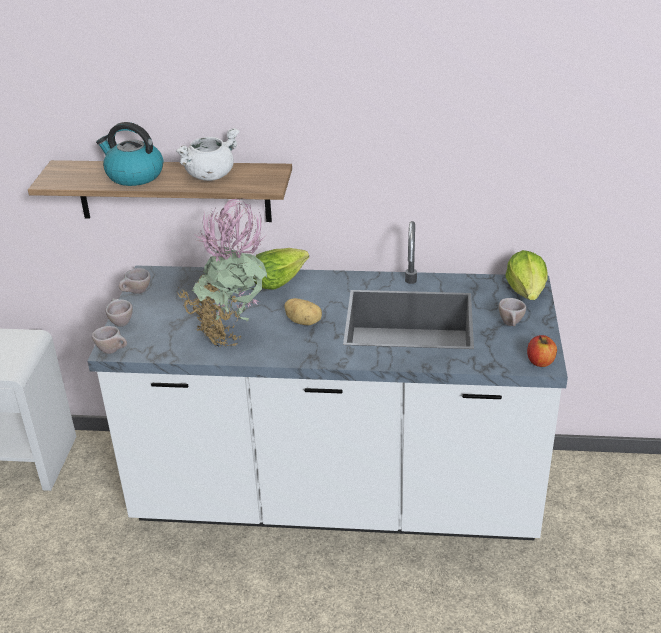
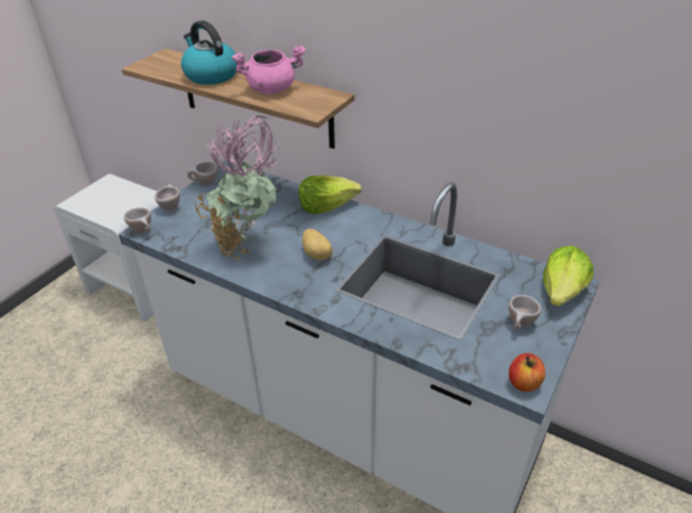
camera: 25 degrees right, 5 degrees up
(210, 175) = (271, 89): white cooking pot -> pink cooking pot

